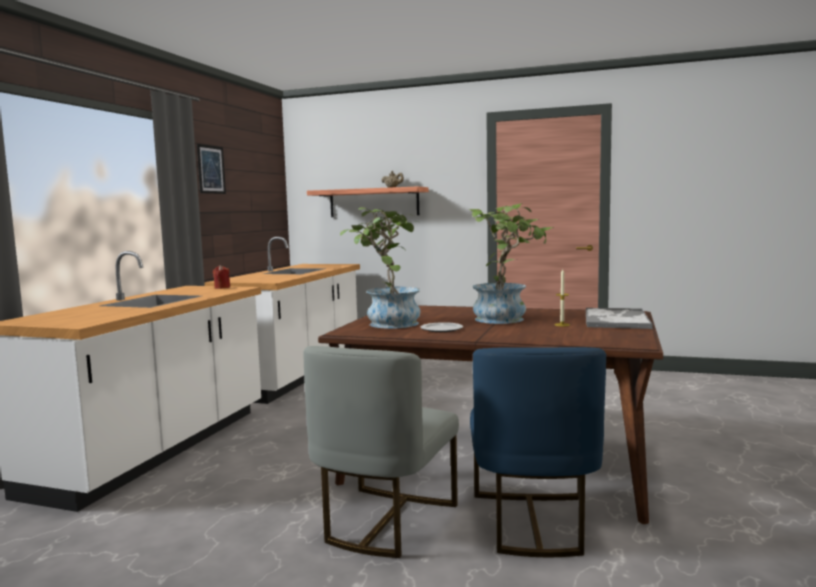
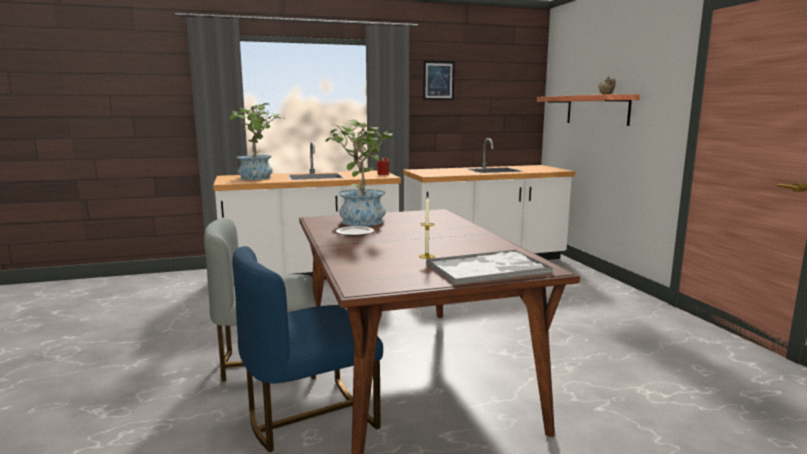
camera: 55 degrees right, 5 degrees up
(506, 318) = (431, 239): potted plant -> potted plant (258, 178)

